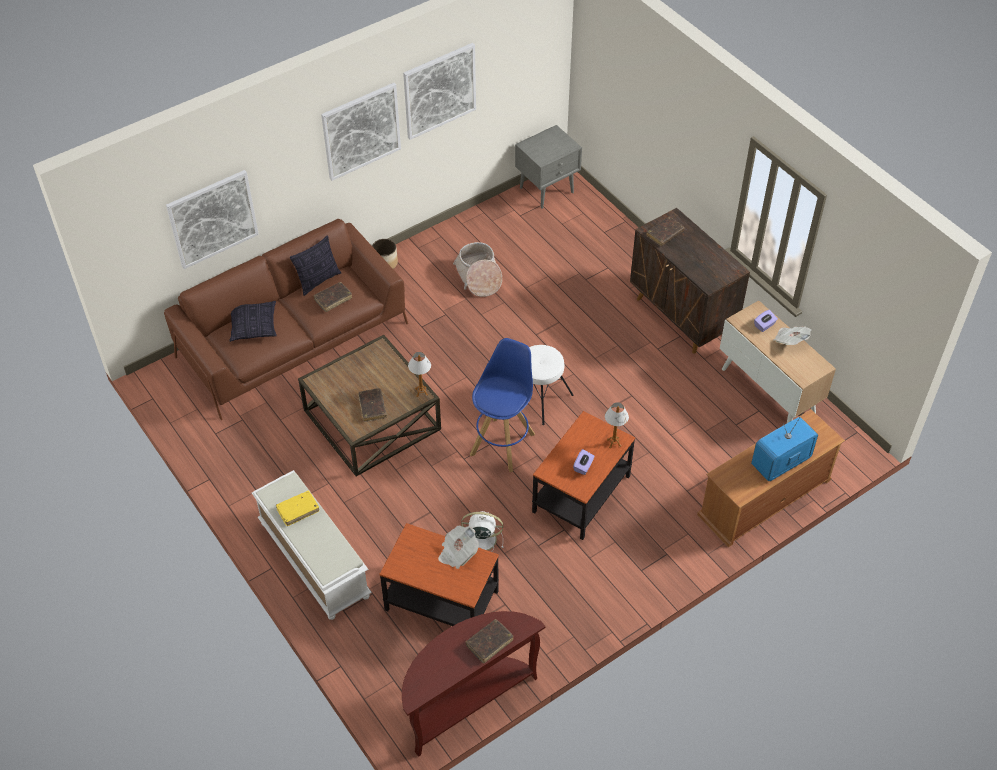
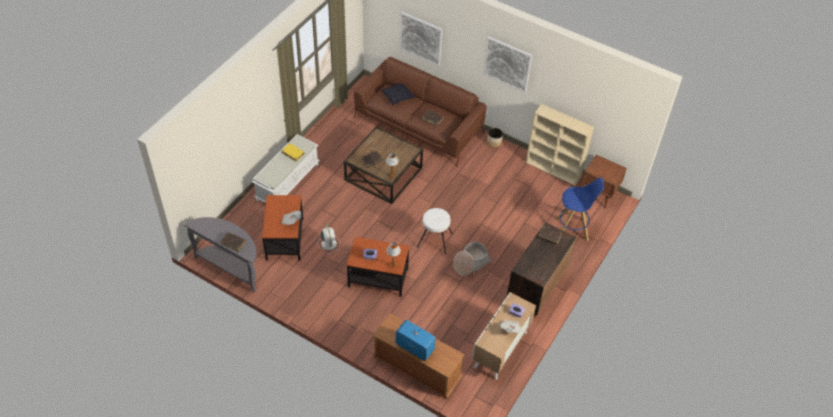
camera: 65 degrees right, 0 degrees up
(318, 281) = (443, 110): pillow -> none
(439, 90) = (558, 82): picture -> none
(467, 700) = (231, 267): brown console table -> grey console table
(475, 217) = (554, 169): none -> beige bookcase
(478, 277) = (508, 185): basket -> basket (470, 263)
(503, 443) = (395, 233): blue stool -> blue stool (572, 229)
(547, 190) = (599, 195): grey nightstand -> brown nightstand

